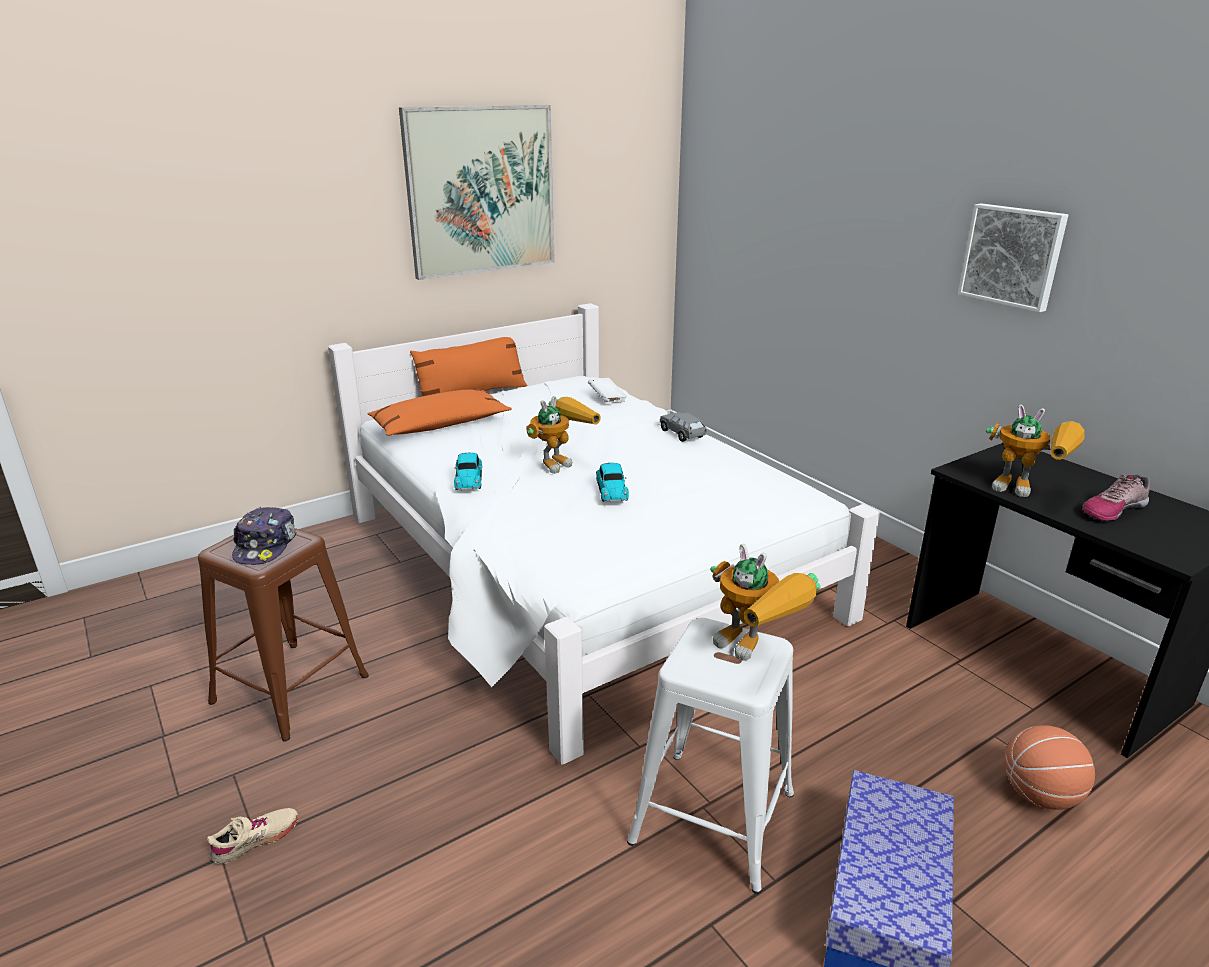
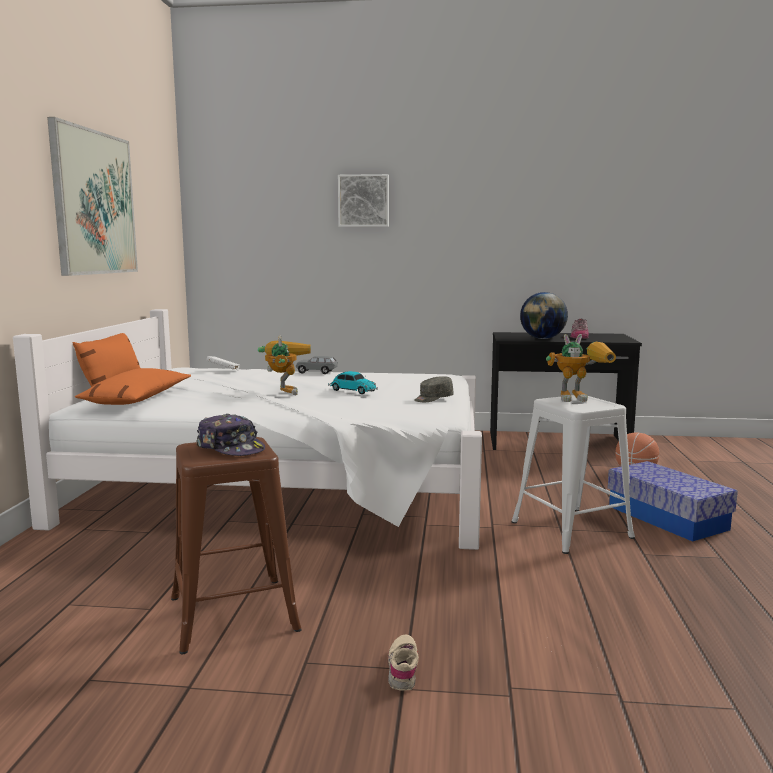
camera: 50 degrees left, 15 degrees down
(469, 478) = (249, 407): toy car -> none
(654, 545) = (433, 399): none -> grey cap
(1013, 256) = (471, 230): picture -> picture (363, 201)
(1028, 490) = (542, 338): toy robot -> globe

